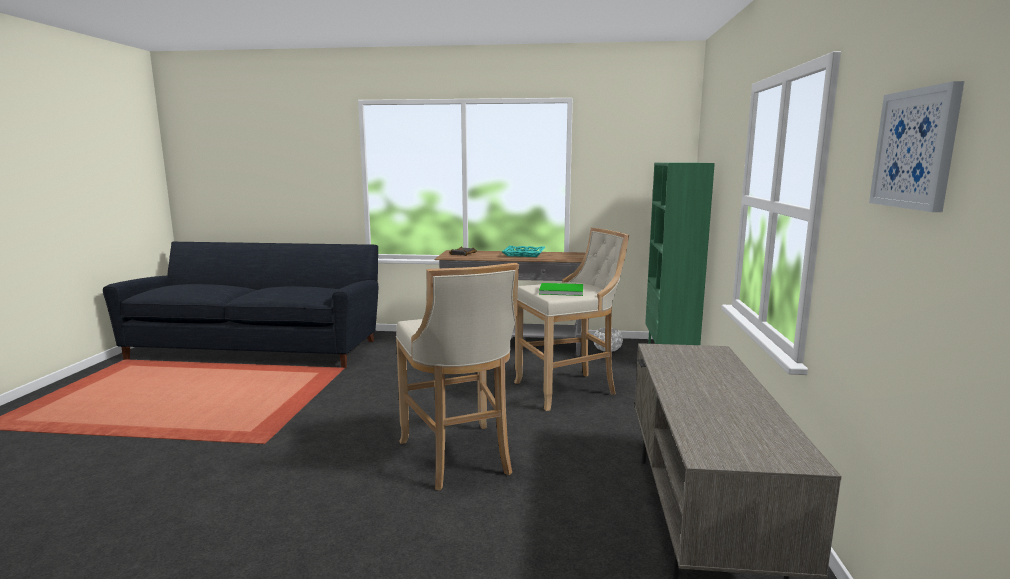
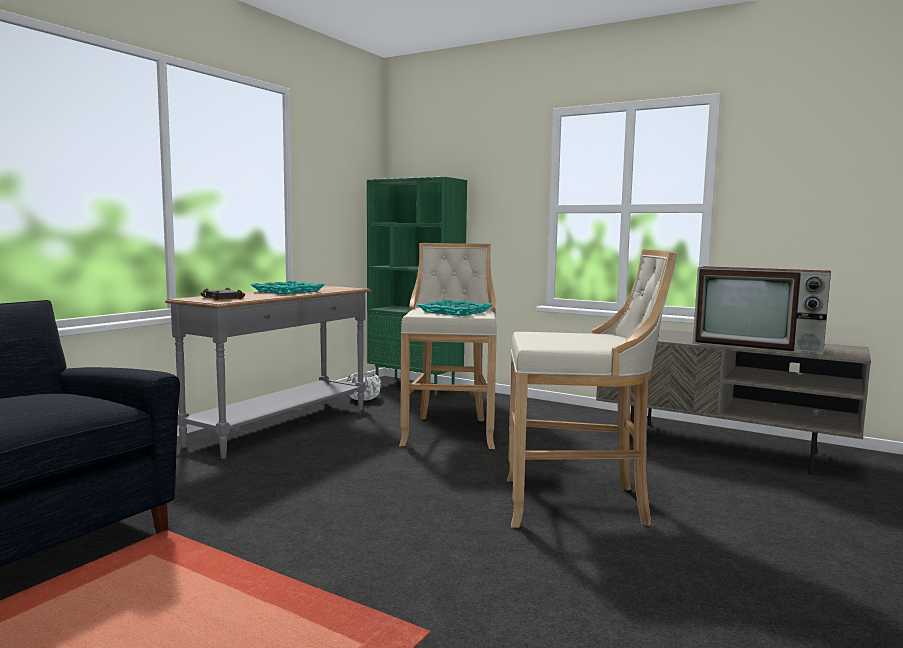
camera: 65 degrees left, 5 degrees down
(560, 291) = (454, 312): green book -> turquoise tray
(697, 406) = (759, 346): none -> television
(915, 149) = (841, 156): picture -> none

